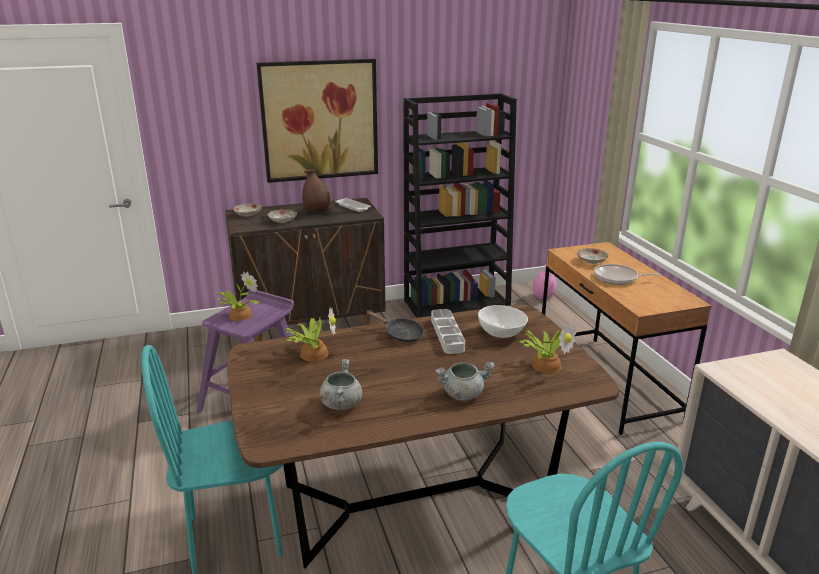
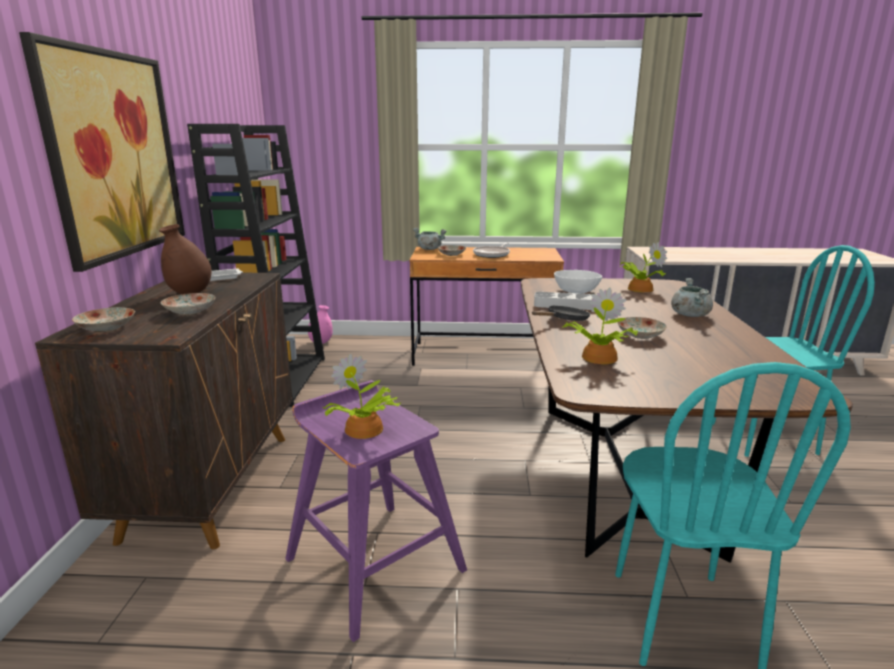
camera: 70 degrees left, 5 degrees down
(341, 403) = (715, 355): grey cooking pot -> grey cooking pot (429, 249)
(378, 369) = (639, 335): none -> plate

